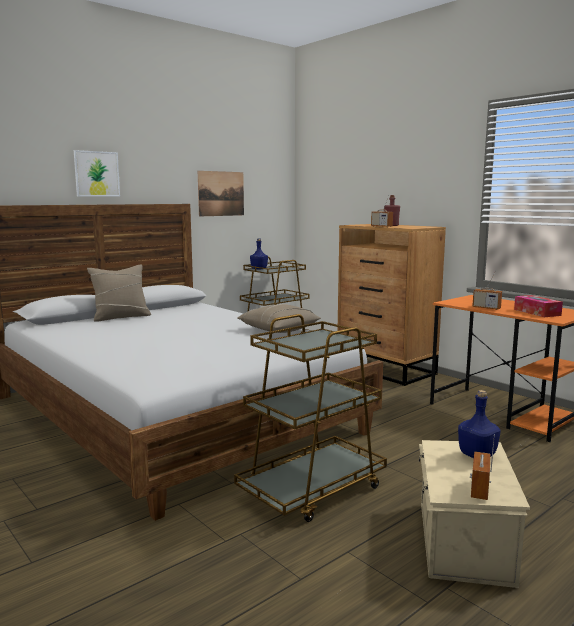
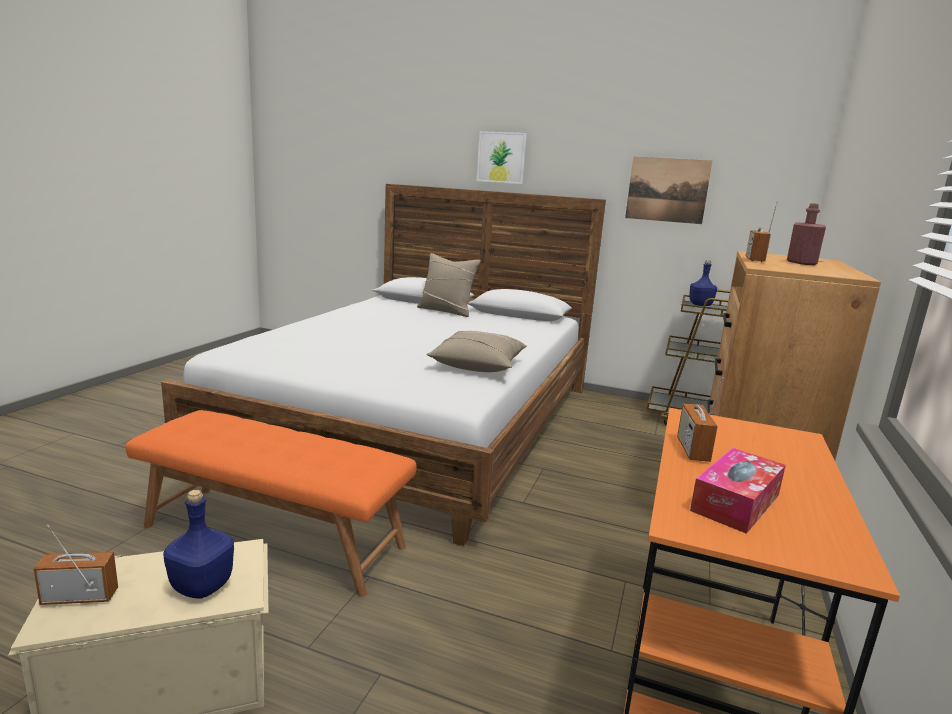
camera: 60 degrees right, 5 degrees up
(313, 489) = (275, 535): brown cart -> orange bench

